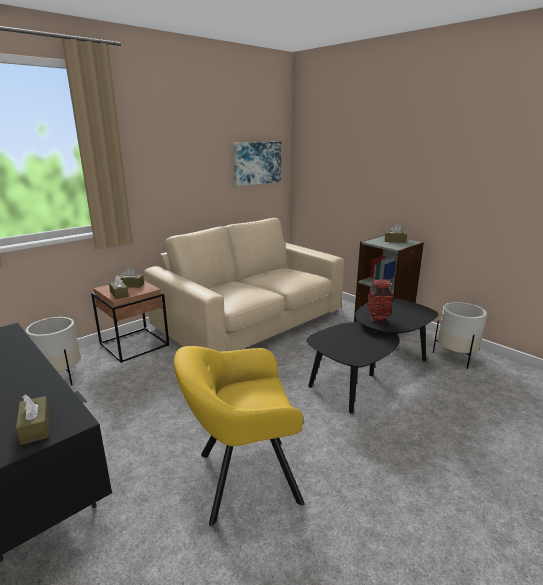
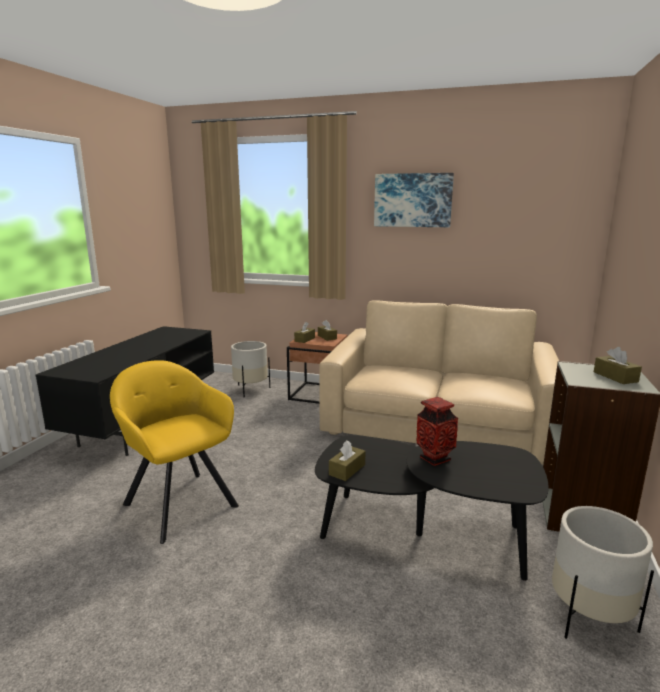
camera: 60 degrees right, 5 degrees down
(35, 427) = (88, 371): brown tissue box -> brown tissue box (347, 470)
(257, 163) = (533, 234): picture -> picture (413, 200)

